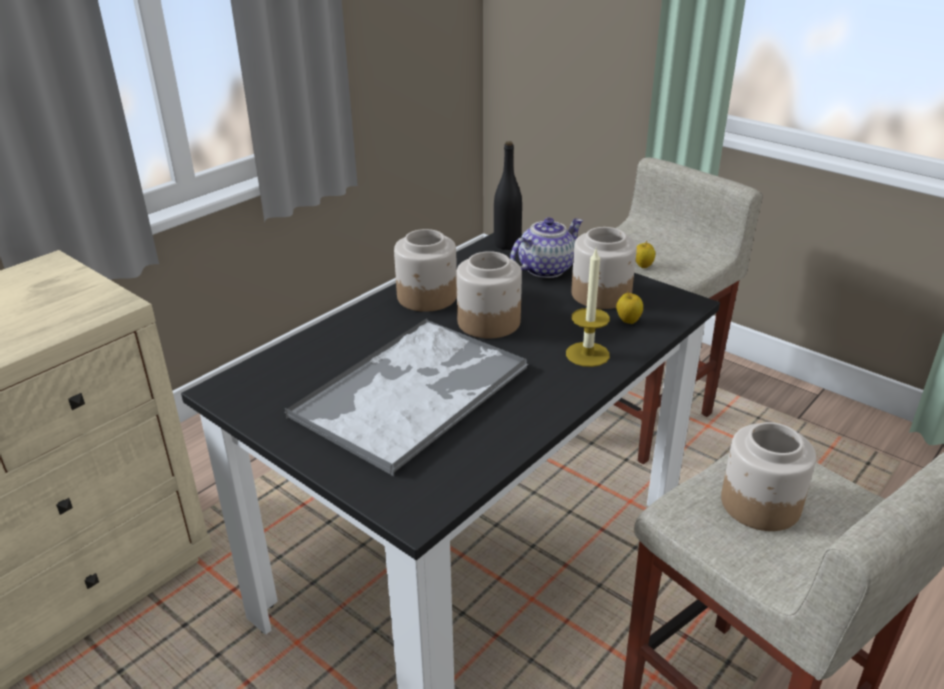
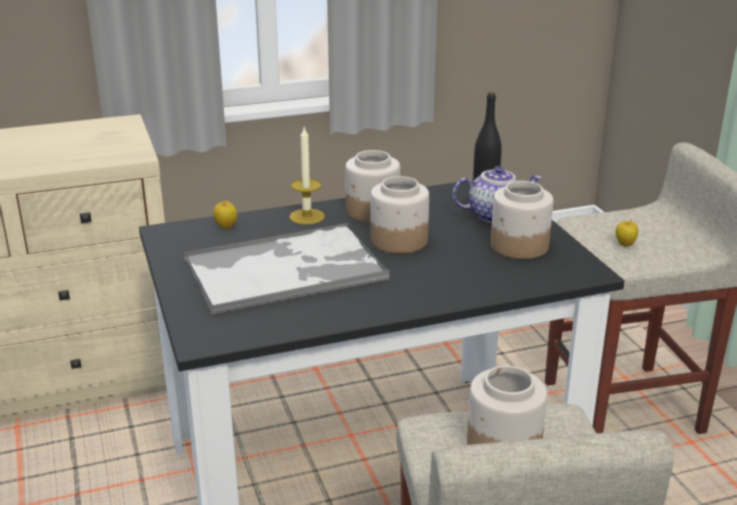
camera: 30 degrees right, 5 degrees down
(587, 354) = (450, 284): candle -> candle (307, 216)
(628, 321) = (516, 271): apple -> apple (226, 227)

